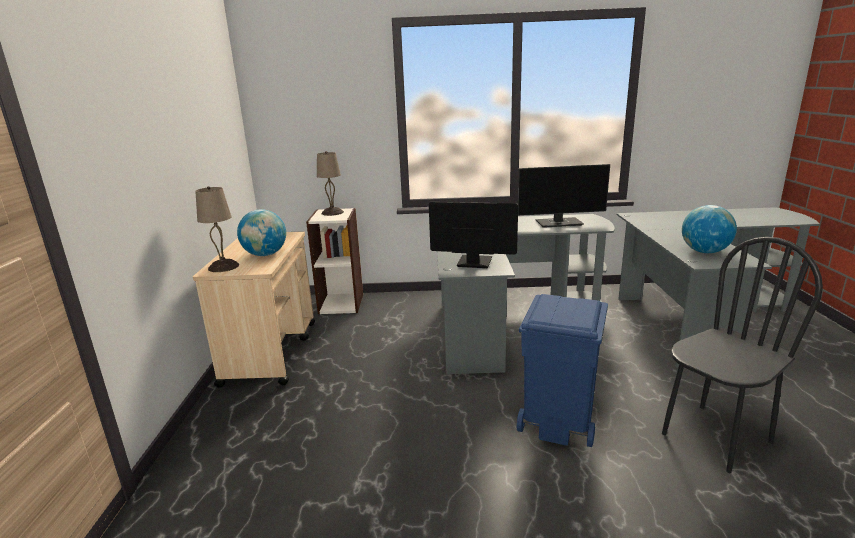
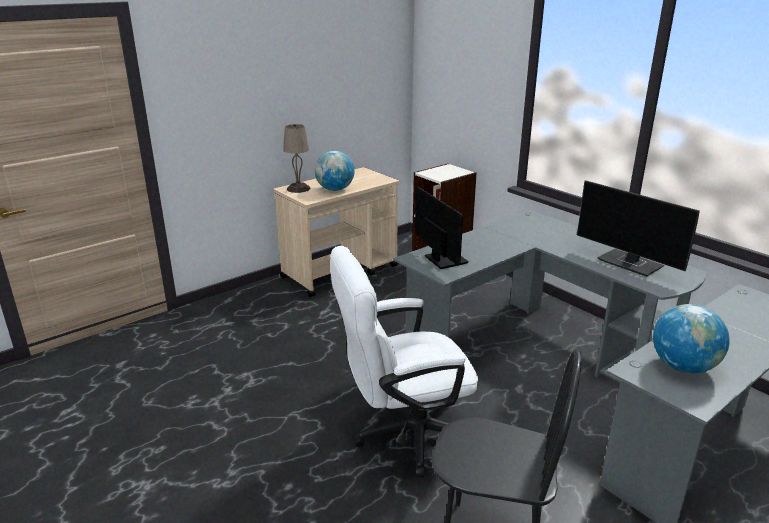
camera: 50 degrees right, 5 degrees up
(333, 212) = (449, 171): beige table lamp -> none
(557, 422) = (404, 434): blue trash can -> white office chair

